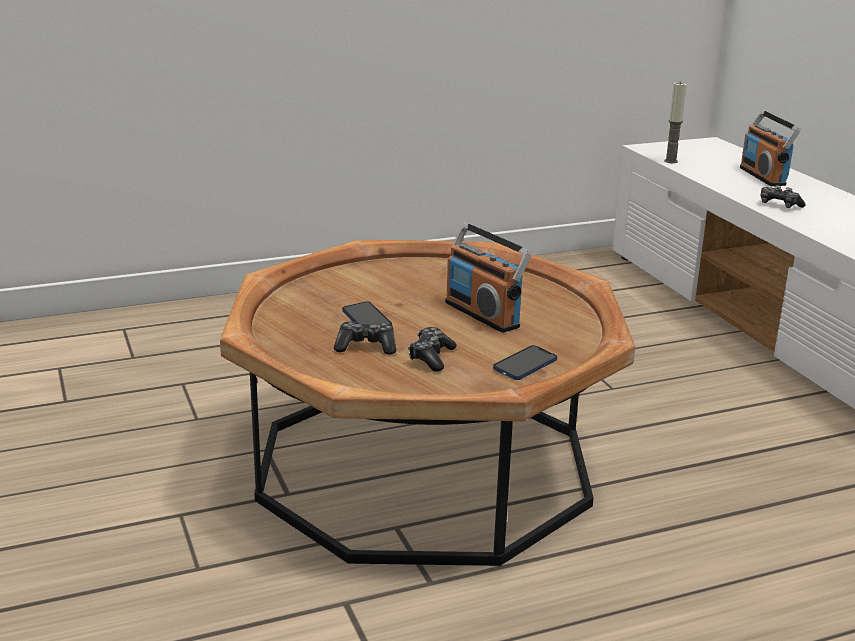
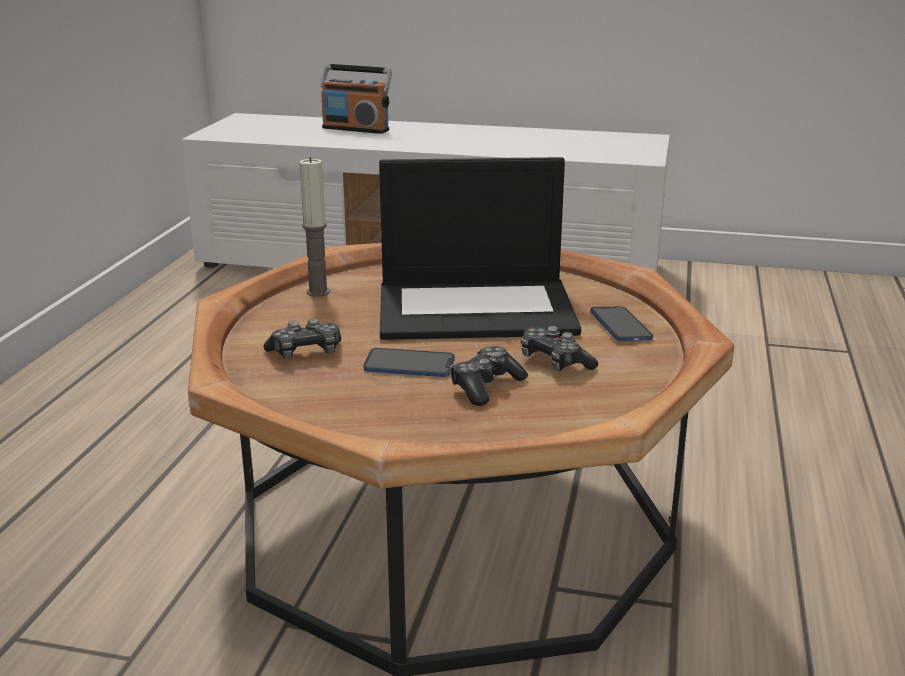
camera: 55 degrees left, 0 degrees up
(483, 314) = (478, 309): radio -> laptop
(671, 161) = (259, 139): candle -> candle (318, 292)
(779, 205) = (426, 144): game controller -> game controller (305, 353)

